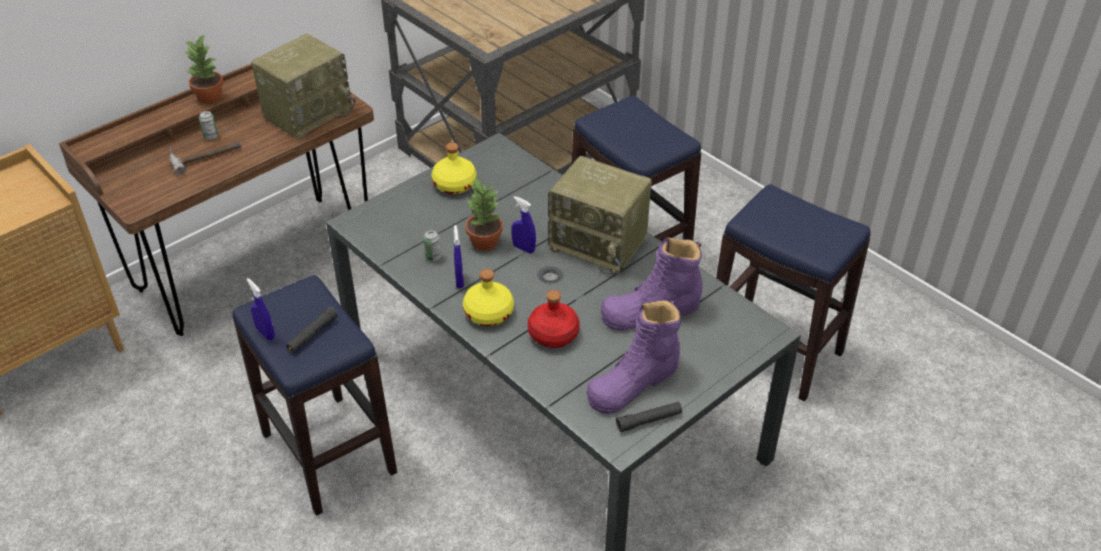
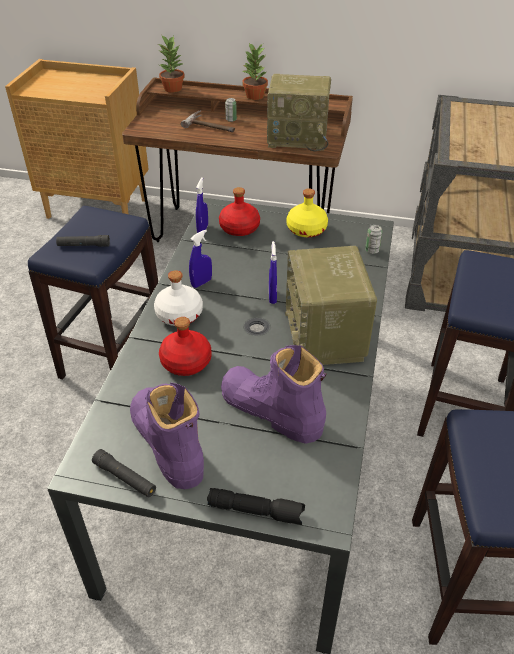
camera: 55 degrees right, 0 degrees up
(265, 333) = (70, 227): blue spray bottle -> blue spray bottle (202, 229)
(405, 222) = (239, 228): none -> red bottle
(433, 257) = (214, 258): can -> can (372, 250)
(484, 242) = (258, 273): potted plant -> potted plant (173, 88)
(489, 313) = (180, 315): yellow bottle -> white bottle
(633, 382) = (167, 443): purple boot -> purple boot turned 45 degrees clockwise
(735, 362) = (256, 510): none -> black flashlight

